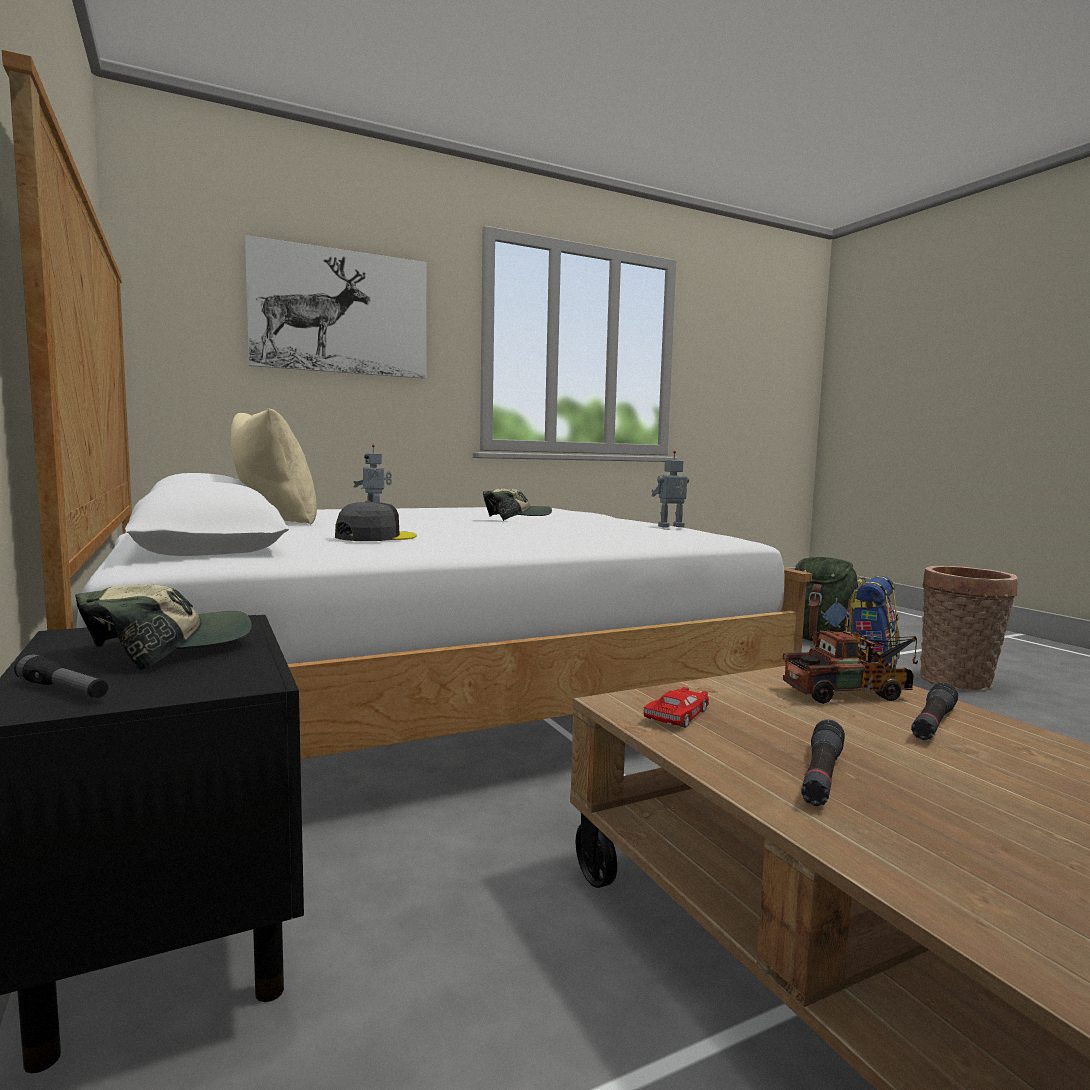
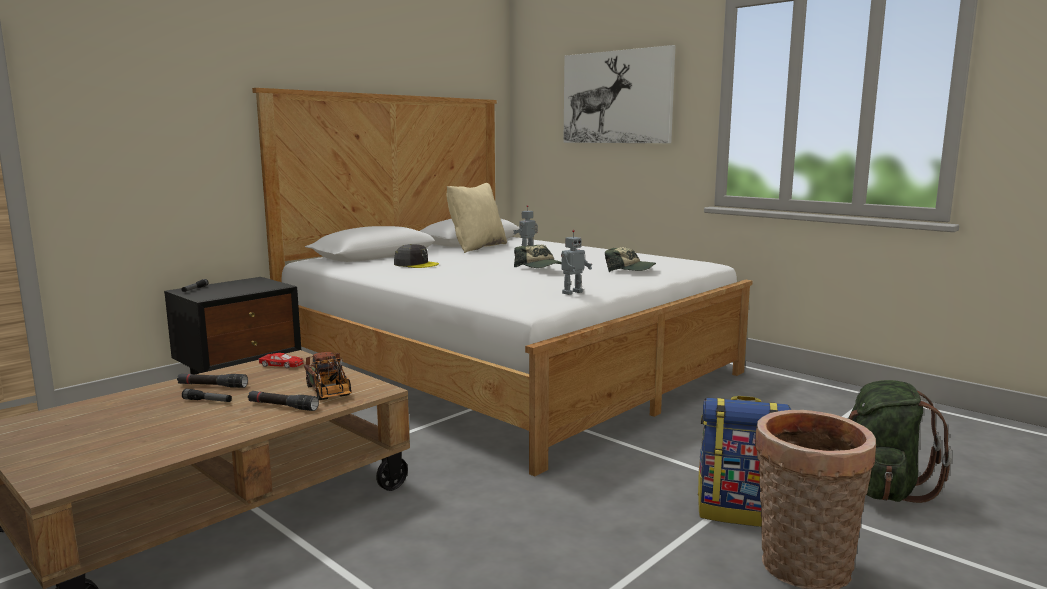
camera: 70 degrees right, 5 degrees up
(167, 648) = (240, 287): cap -> cap (629, 270)
(671, 526) = (571, 292): toy robot -> toy robot turned 90 degrees clockwise
(926, 780) = (207, 401): none -> flashlight

